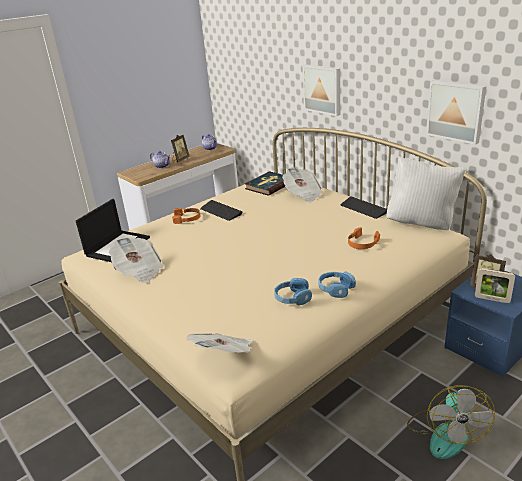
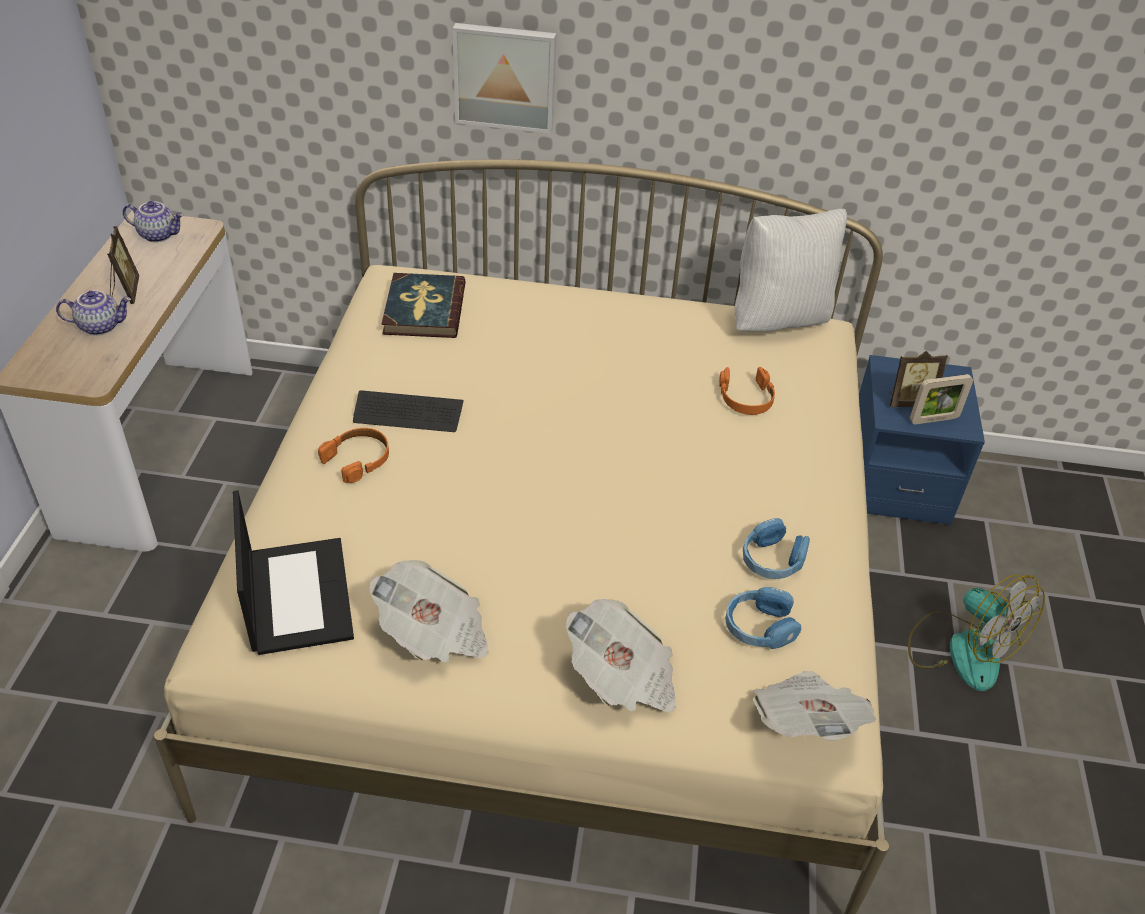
camera: 45 degrees left, 15 degrees up
(303, 194) = (521, 315): newspaper -> newspaper (622, 678)
(335, 289) = (808, 511): blue headphones -> blue headphones (759, 627)
(363, 208) = (662, 316): keyboard -> none
(456, 111) = (829, 113): picture -> none

